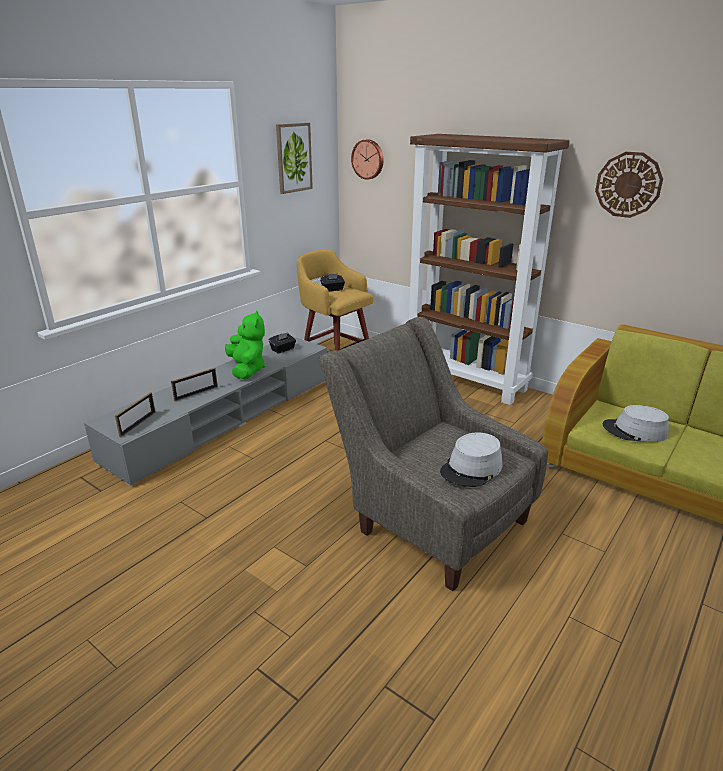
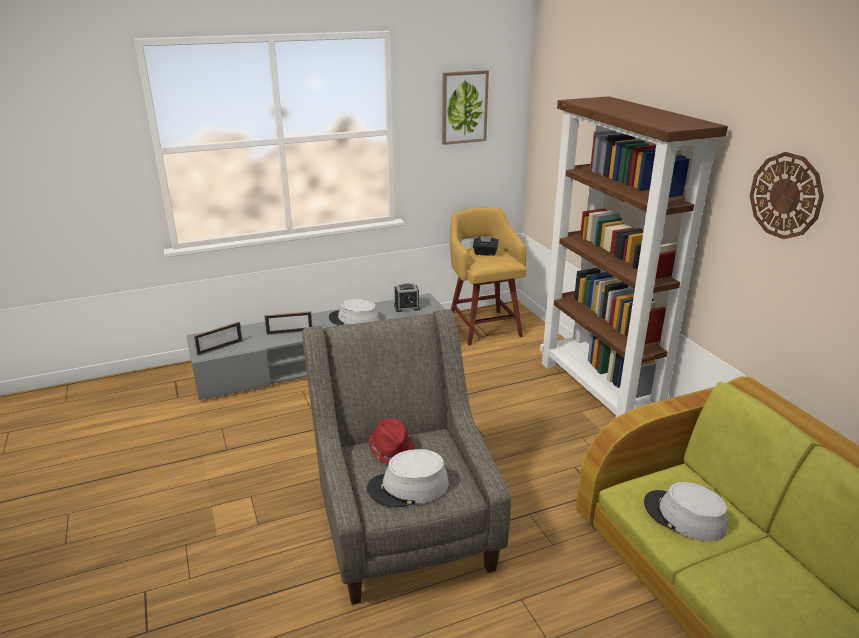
camera: 30 degrees right, 0 degrees up
(247, 370) = (354, 320): green plush toy -> grey hat
(283, 349) = (407, 307): black tissue box -> alarm clock
(368, 159) = (552, 114): wall clock -> none
(425, 447) = (391, 450): none -> red hat

